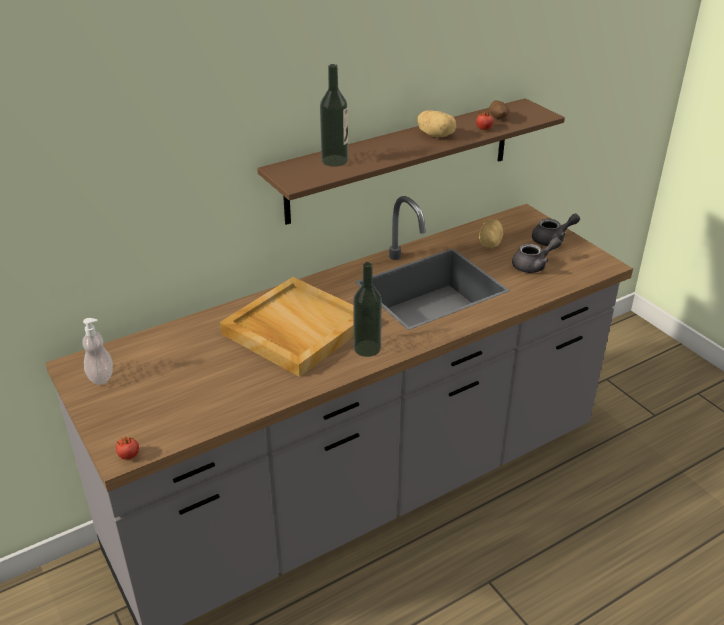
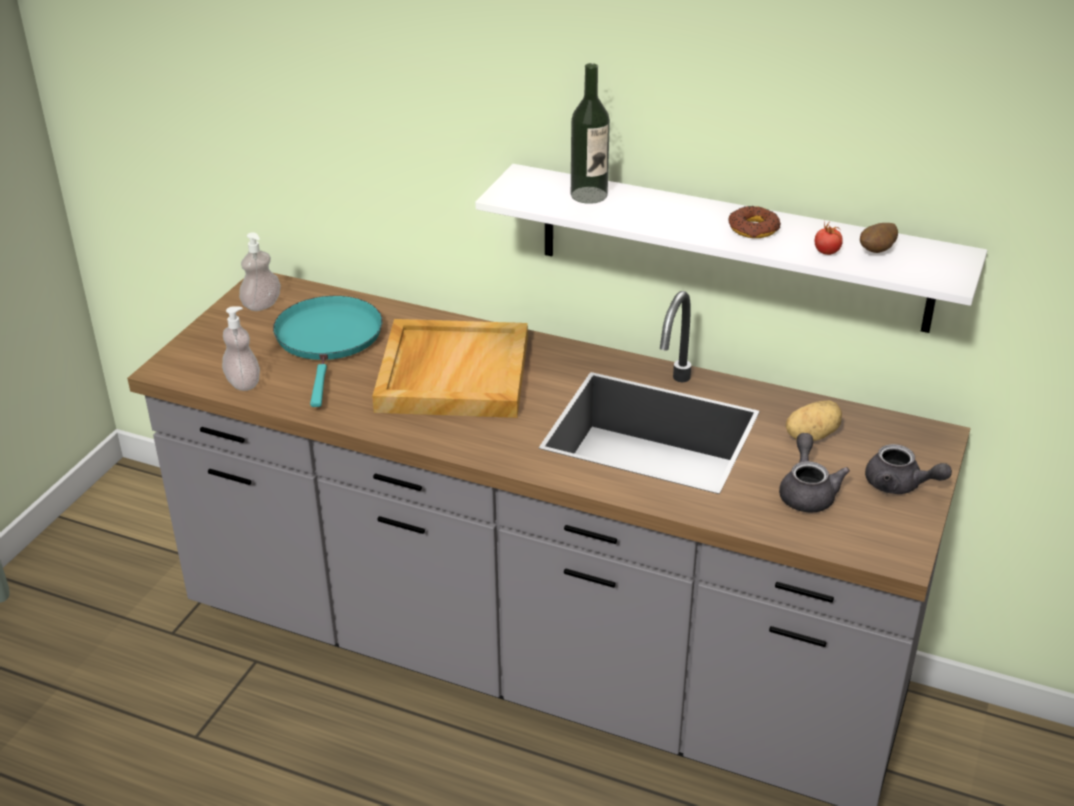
camera: 55 degrees right, 0 degrees up
(129, 455) = (169, 373): tomato -> none
(189, 363) = (329, 340): none -> turquoise frying pan
(191, 422) = (243, 383): none -> soap dispenser
(367, 348) = (470, 434): bottle -> none
(401, 160) = (732, 248): brown shelf -> white shelf
(436, 135) = (753, 229): potato -> donut
(534, 265) = (807, 492): grey teapot -> grey teapot turned 120 degrees counterclockwise

